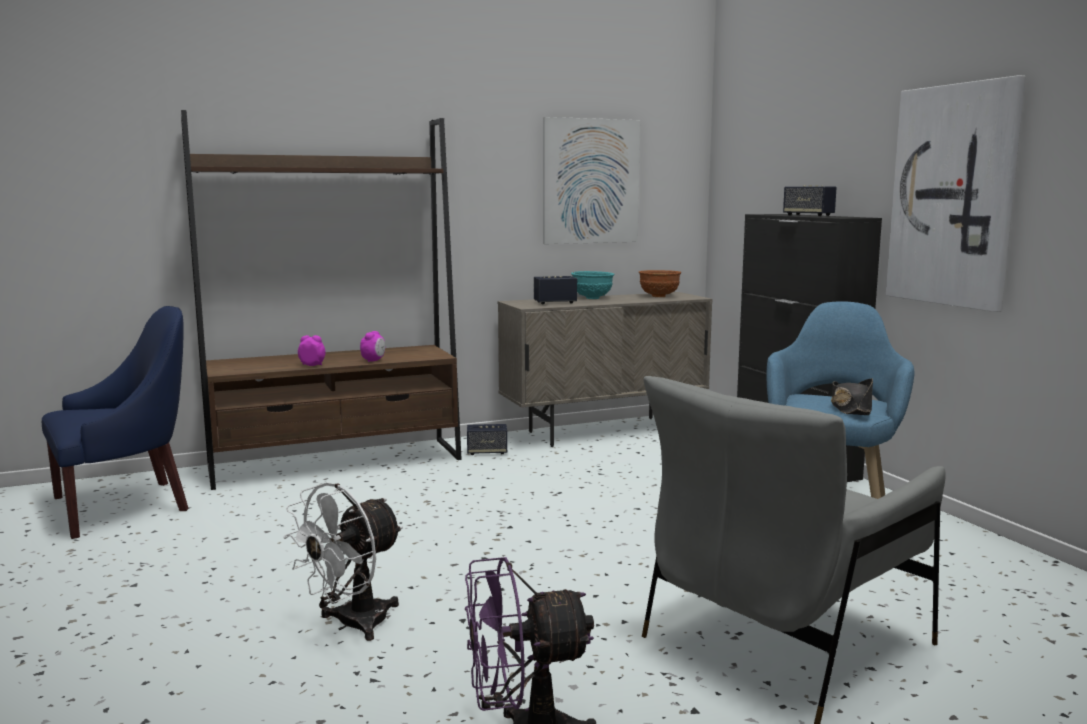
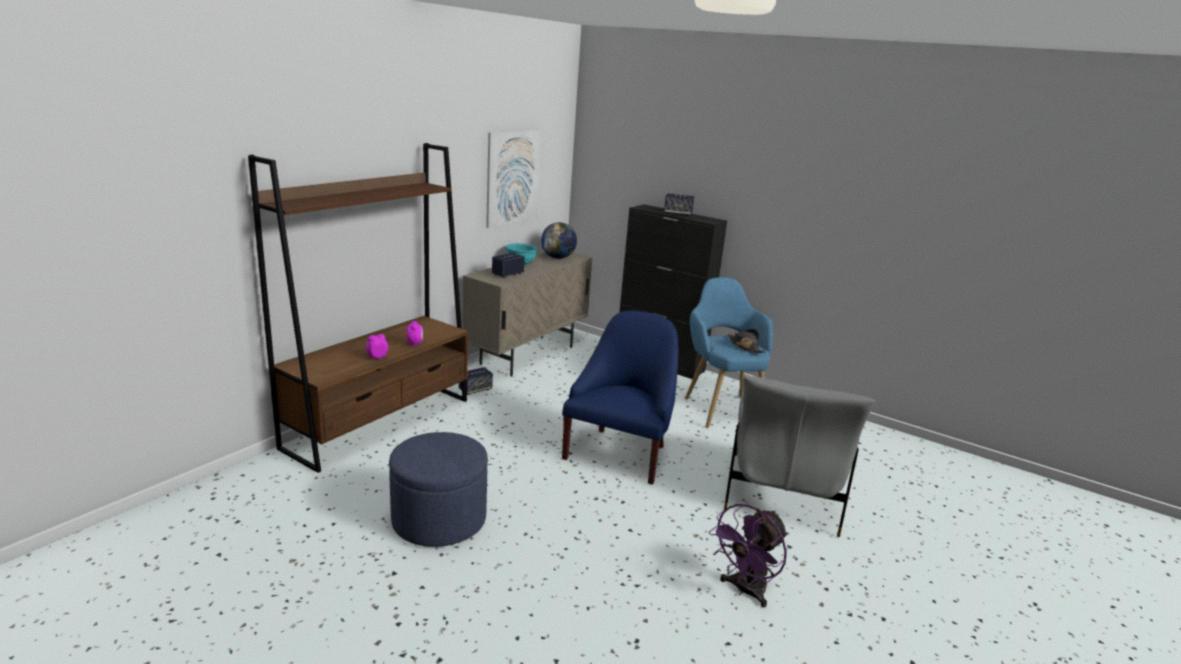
camera: 35 degrees left, 10 degrees up
(124, 505) = (267, 507): blue armchair -> blue armchair (619, 453)
(255, 552) = (439, 519): none -> blue ottoman
(351, 625) = (577, 554): white fan -> none
(659, 296) = (558, 257): brown bowl -> globe
(953, 196) = (778, 216): picture -> none

